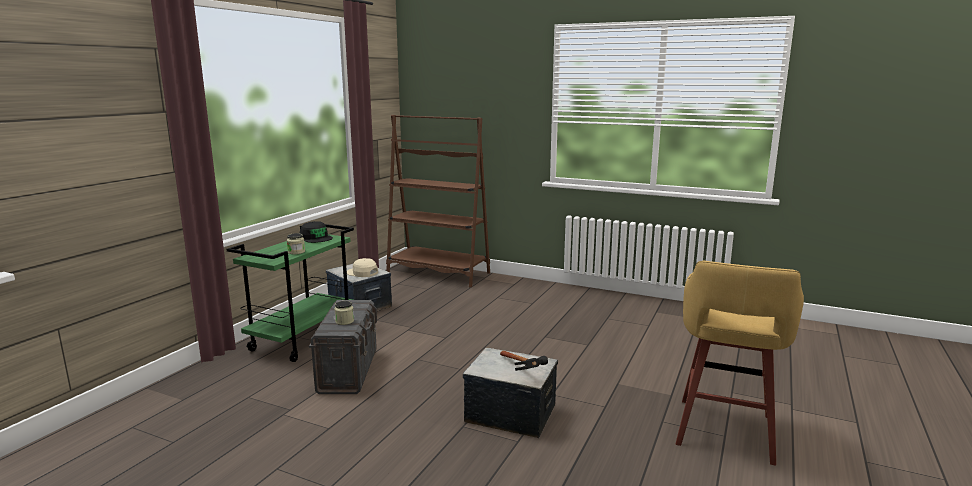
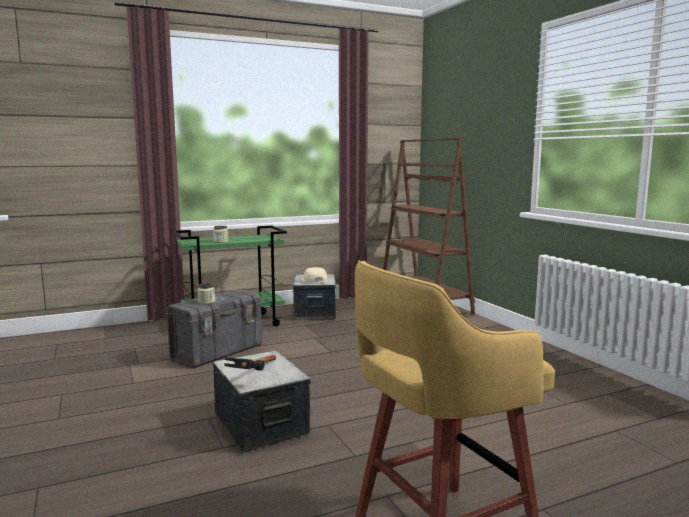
camera: 40 degrees right, 5 degrees down
(316, 238) = (260, 237): black cap -> none

